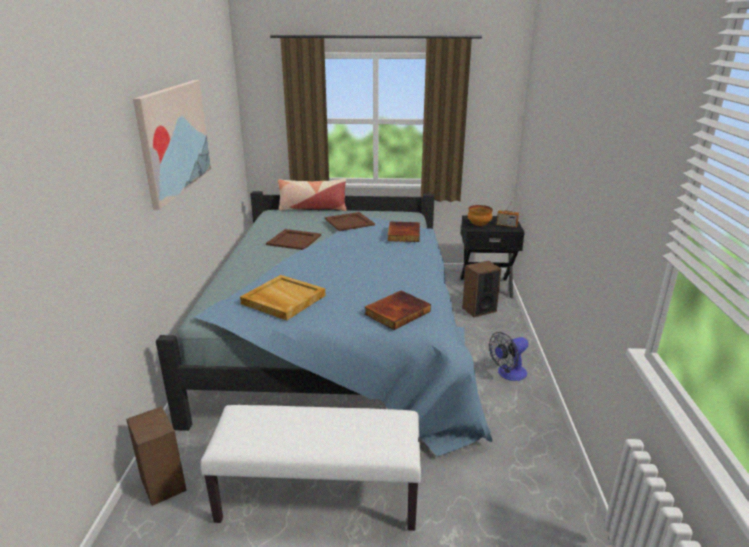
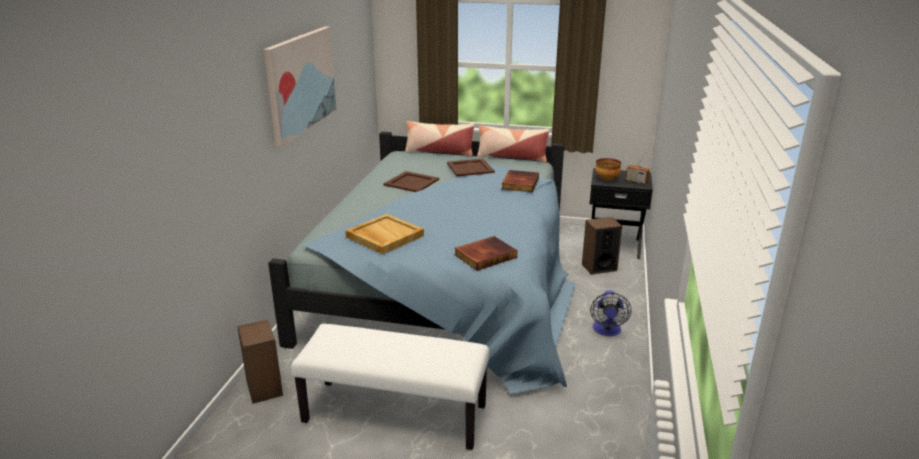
camera: 10 degrees right, 0 degrees up
(384, 210) = (511, 157): none -> pillow
(508, 374) = (607, 331): fan -> fan turned 60 degrees counterclockwise

